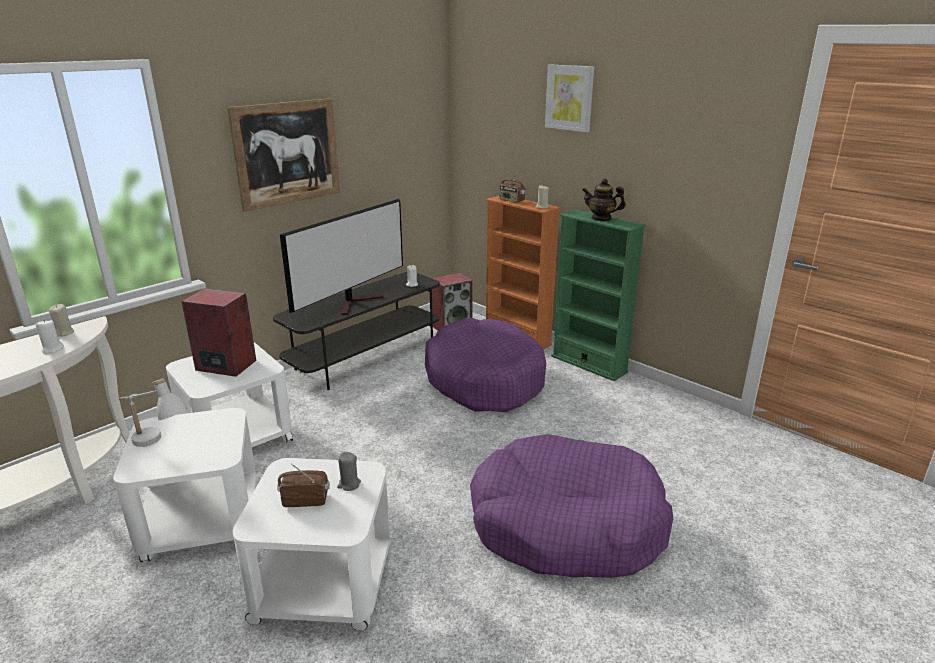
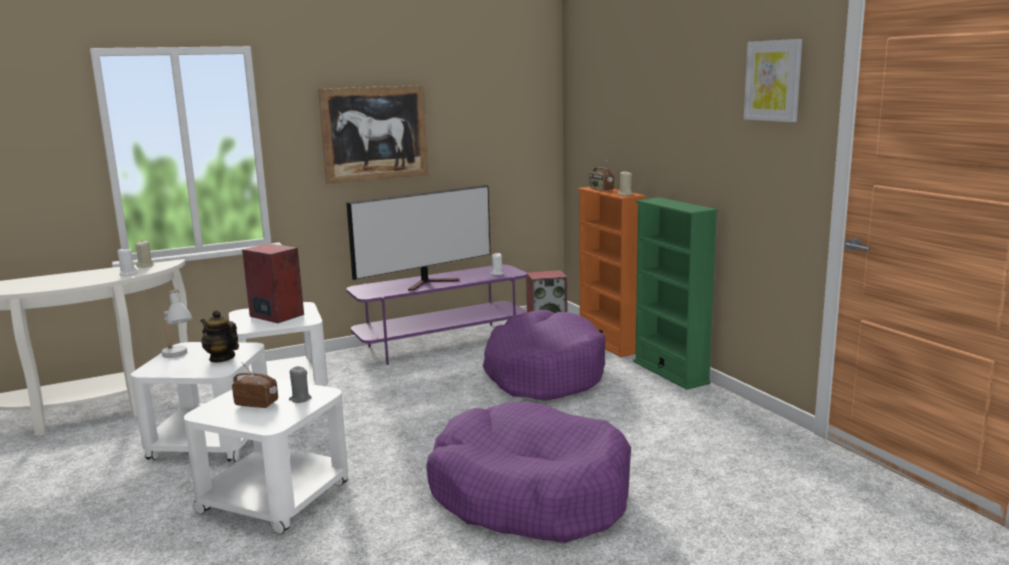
camera: 20 degrees right, 10 degrees down
(366, 356) = (442, 343): grey tv stand -> purple tv stand
(569, 98) = (652, 80): picture -> picture (773, 80)
(601, 218) = (674, 203): teapot -> teapot (222, 358)

